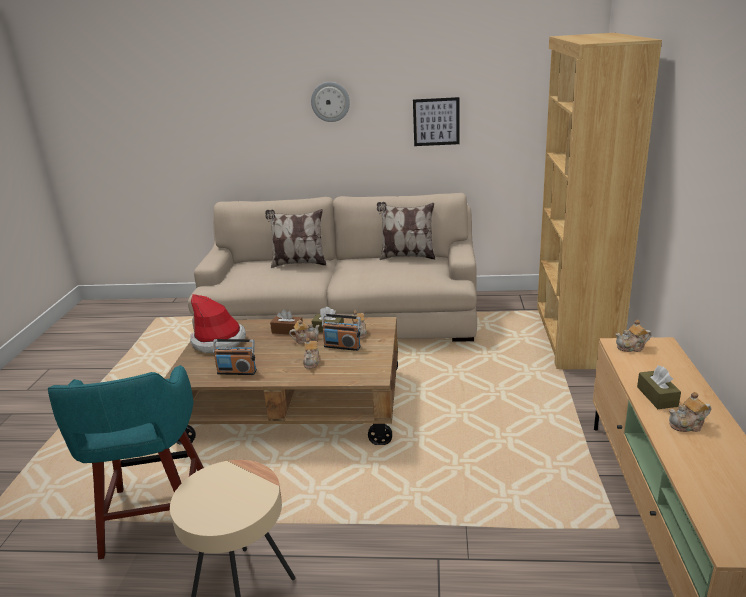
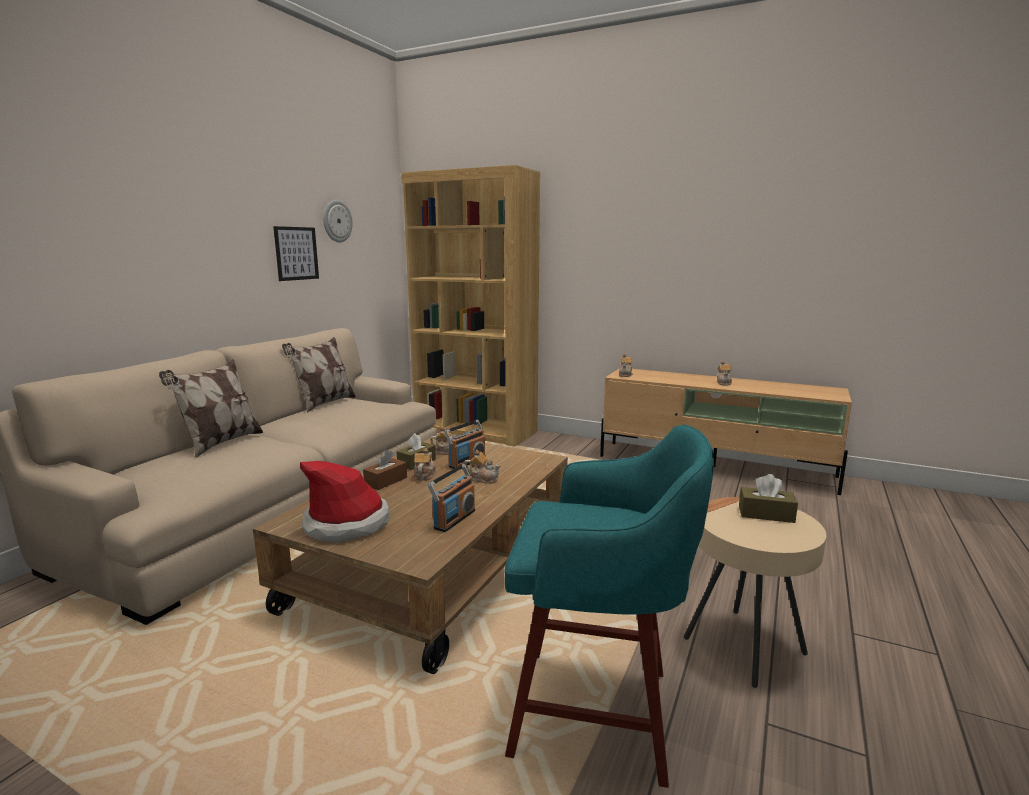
camera: 70 degrees left, 10 degrees down
(330, 101) = (181, 220): wall clock -> wall clock (337, 221)
(657, 396) = (690, 381): brown tissue box -> brown tissue box (766, 514)

